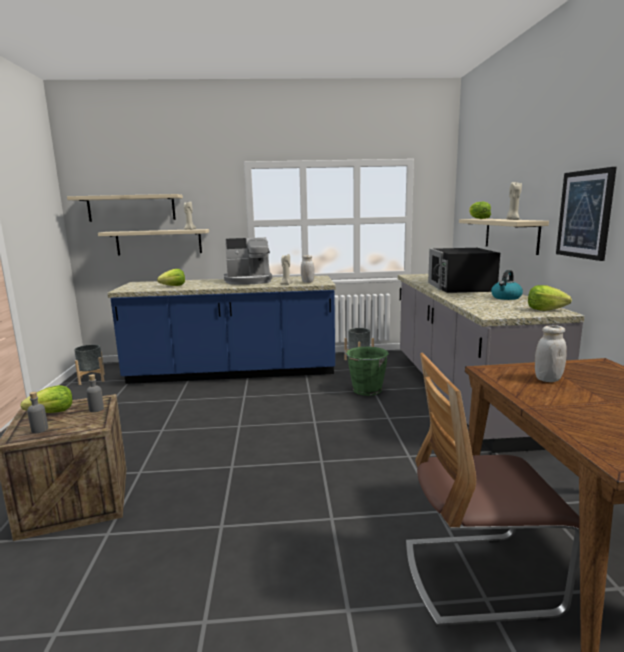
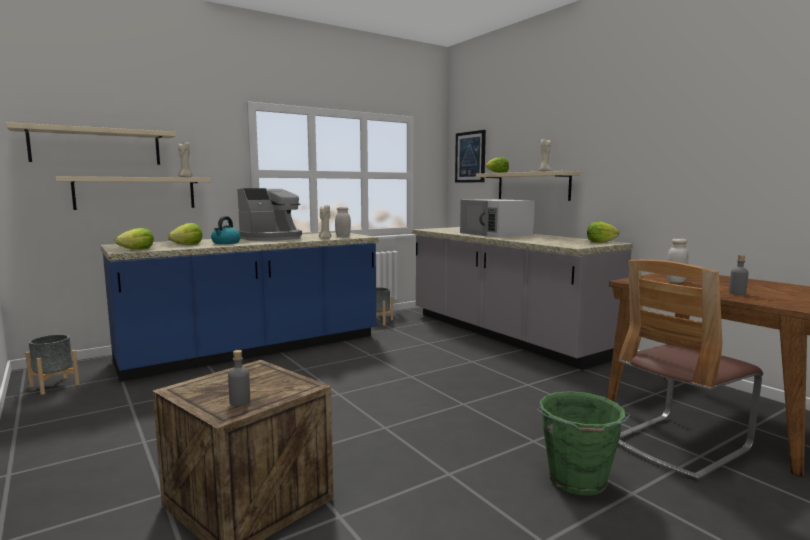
camera: 30 degrees left, 5 degrees down
(52, 412) = (216, 386): lettuce -> lettuce (137, 249)
(96, 409) = (270, 374): grey bottle -> grey bottle (737, 293)
(366, 390) = (422, 344): green bucket -> green bucket (577, 481)
(461, 287) = (496, 234): black microwave -> white microwave
(506, 297) = (552, 238): kettle -> kettle (226, 243)
(585, 214) = (622, 164): picture -> picture (470, 157)

